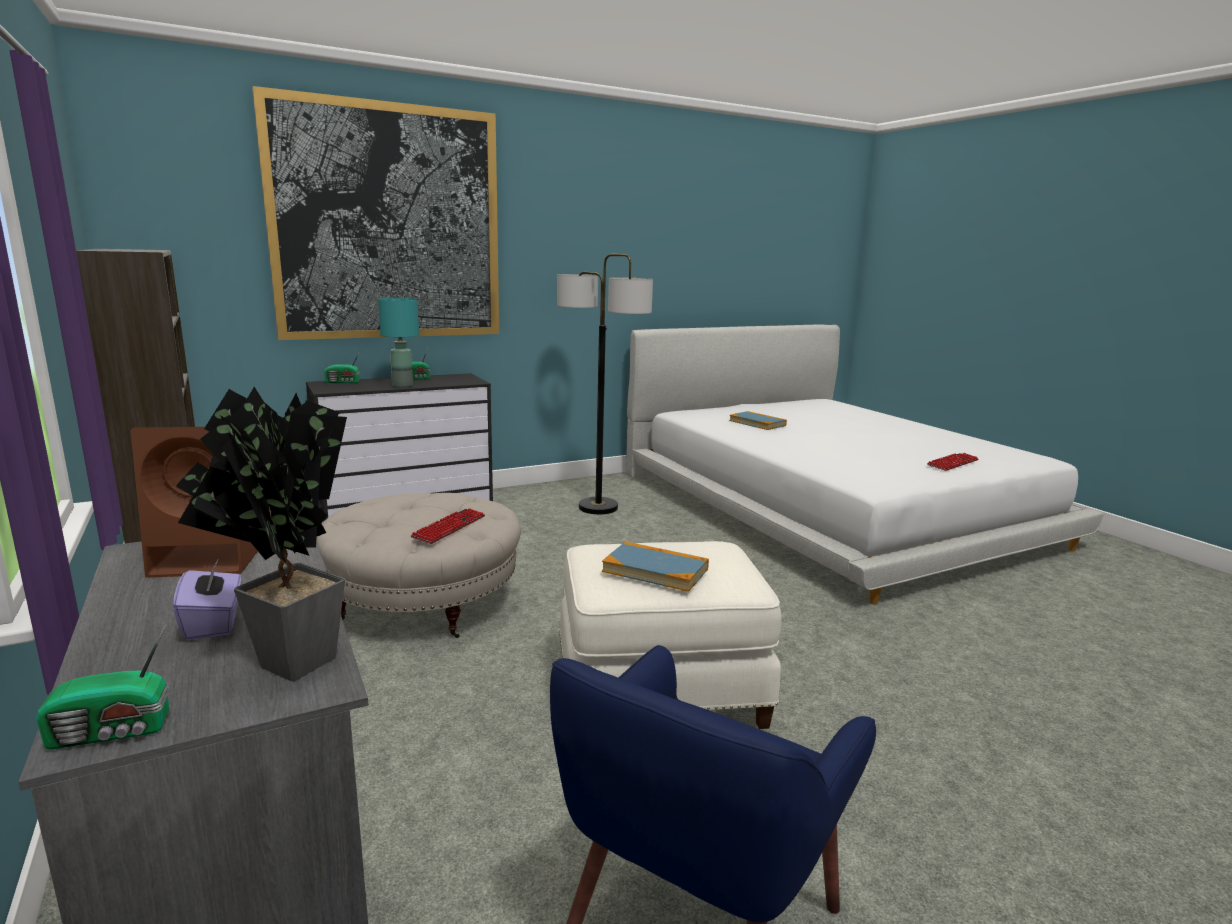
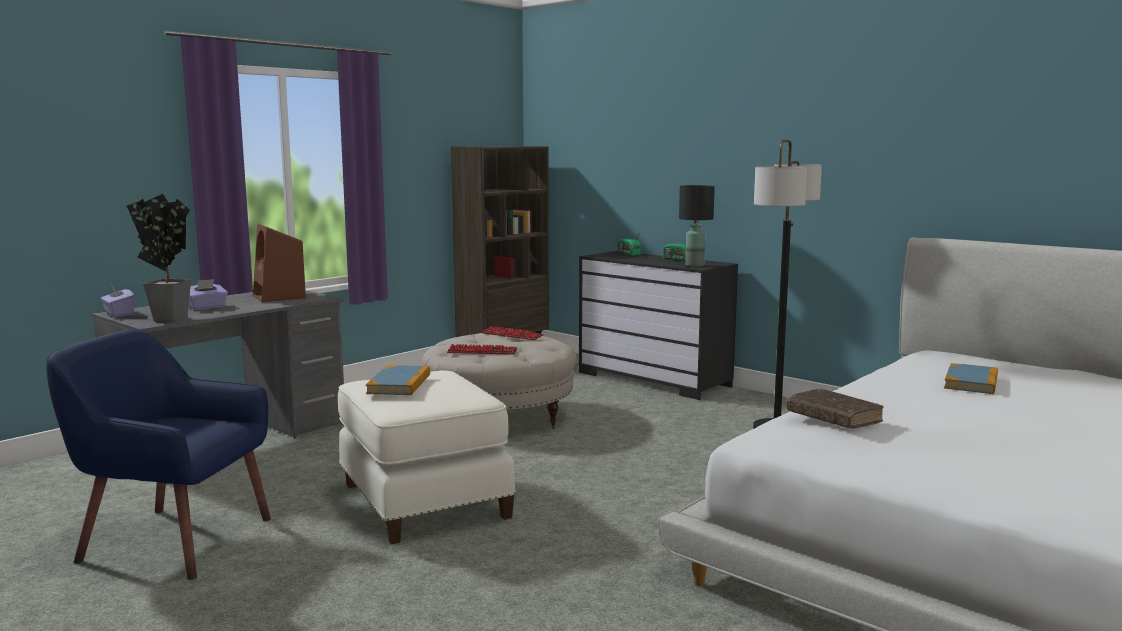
camera: 70 degrees right, 5 degrees down
(113, 732) = (119, 313): radio -> purple tissue box
(387, 224) = (682, 119): picture -> none
(402, 386) = (644, 261): turquoise table lamp -> none
(461, 381) = (695, 265): none -> black table lamp
(842, 460) = (833, 418): none -> brown book
(953, 463) = (983, 481): keyboard -> keyboard (512, 335)

